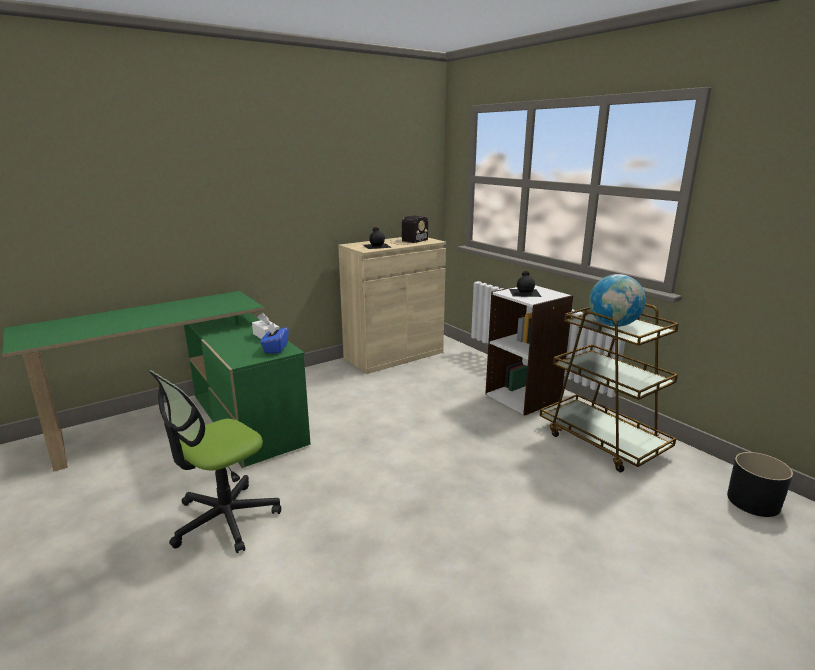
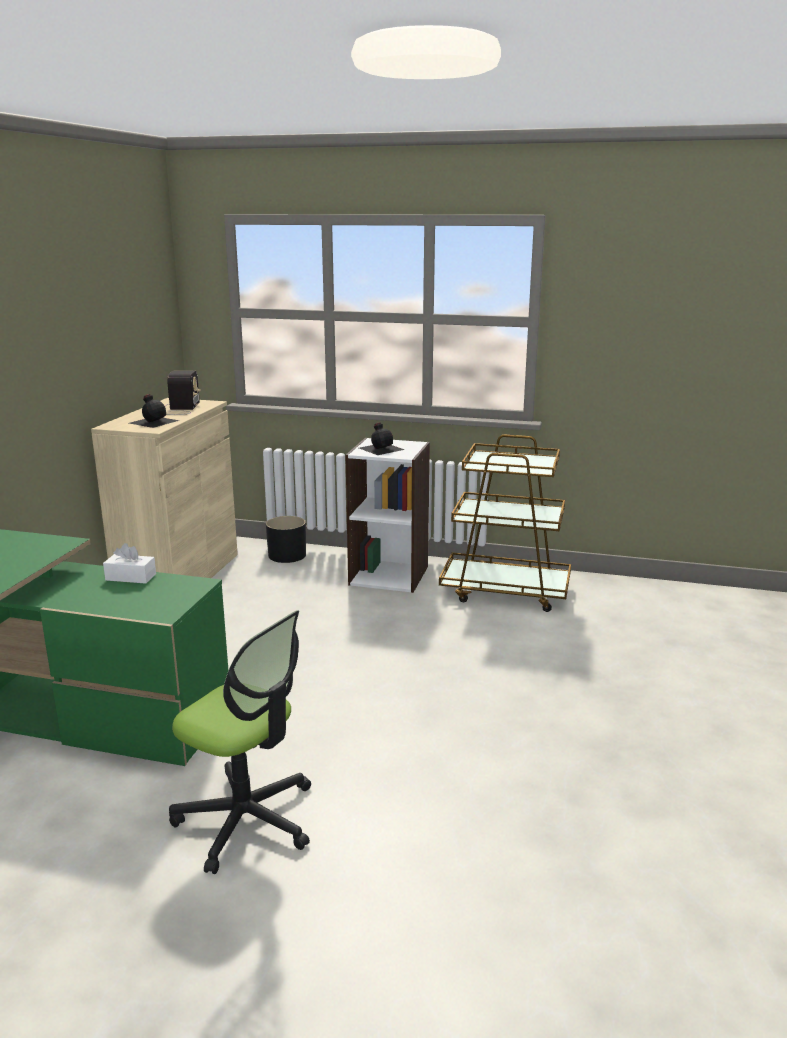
camera: 40 degrees left, 0 degrees up
(225, 519) = (247, 820): office chair -> office chair turned 60 degrees counterclockwise
(275, 348) = (177, 586): blue tissue box -> none
(613, 325) = (507, 463): globe -> none
(753, 502) = (652, 597): black planter -> black planter (287, 555)

